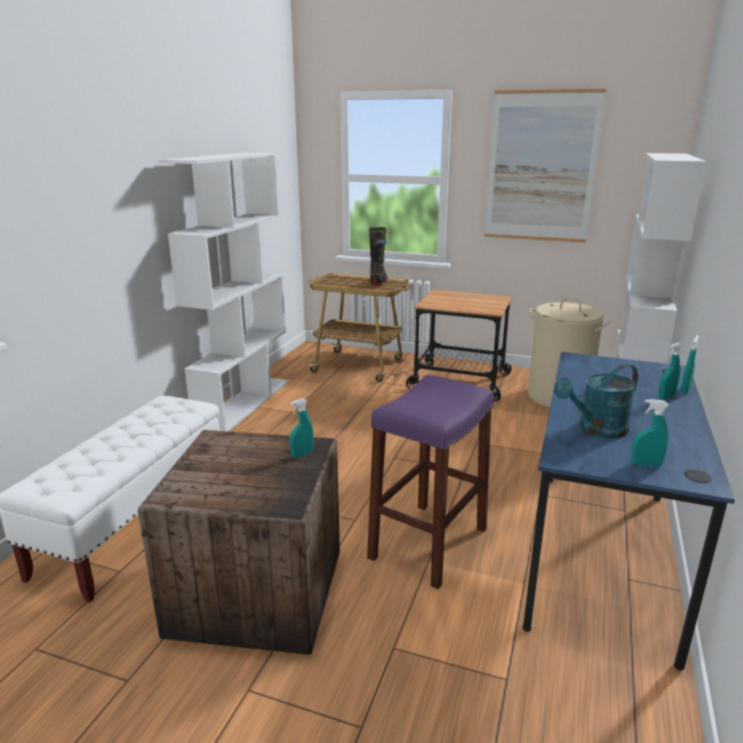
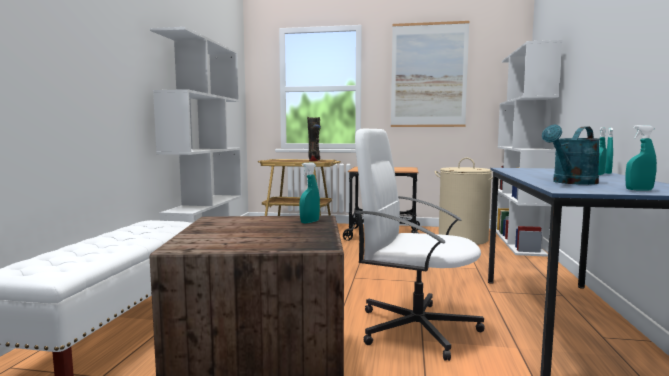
camera: 10 degrees left, 15 degrees down
(429, 543) = (415, 328): purple stool -> white office chair

